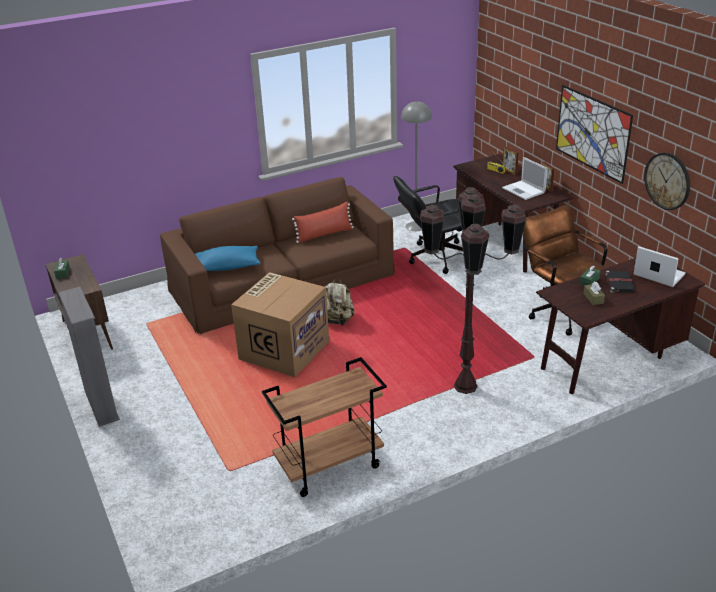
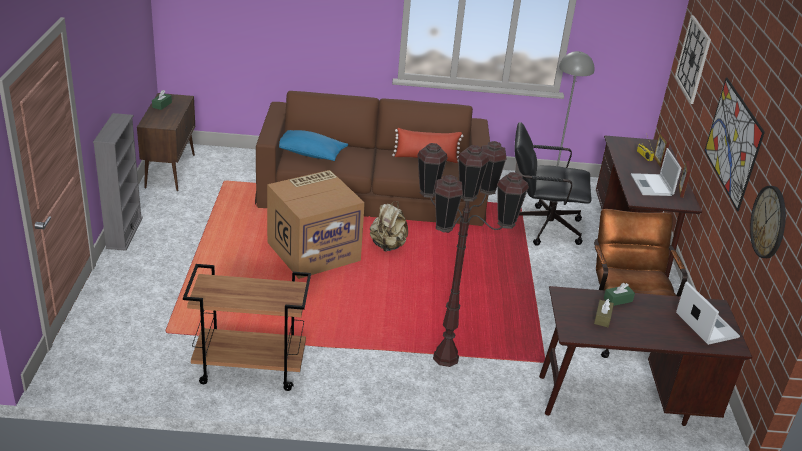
camera: 25 degrees right, 0 degrees up
(507, 80) = (693, 59): none -> wall clock
(619, 283) = (650, 315): black book -> none

